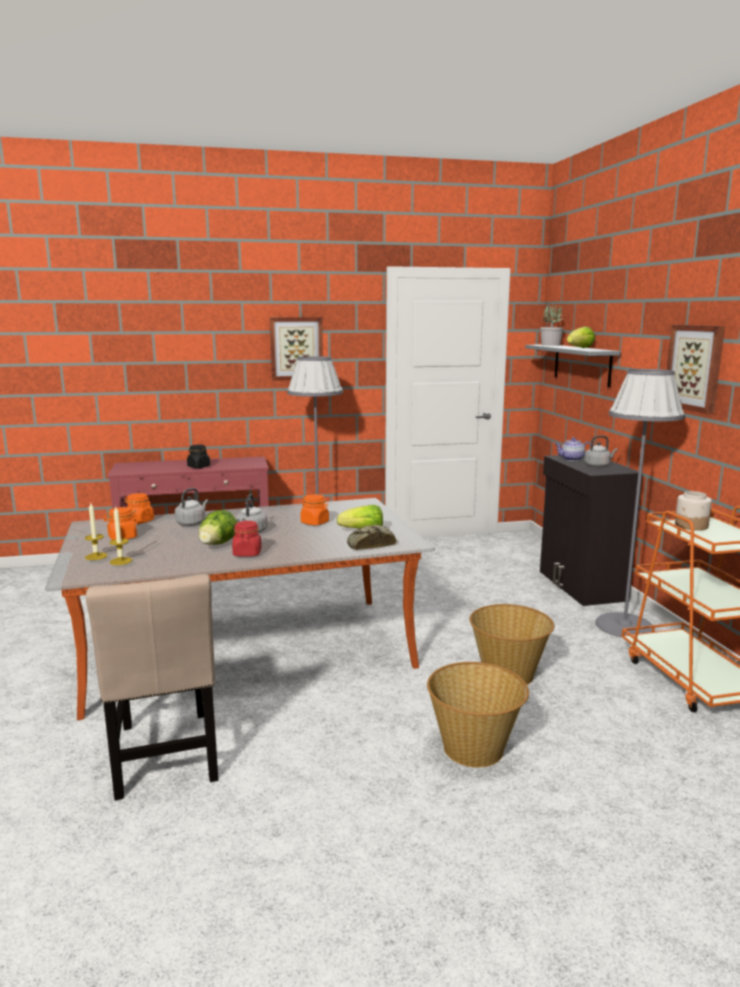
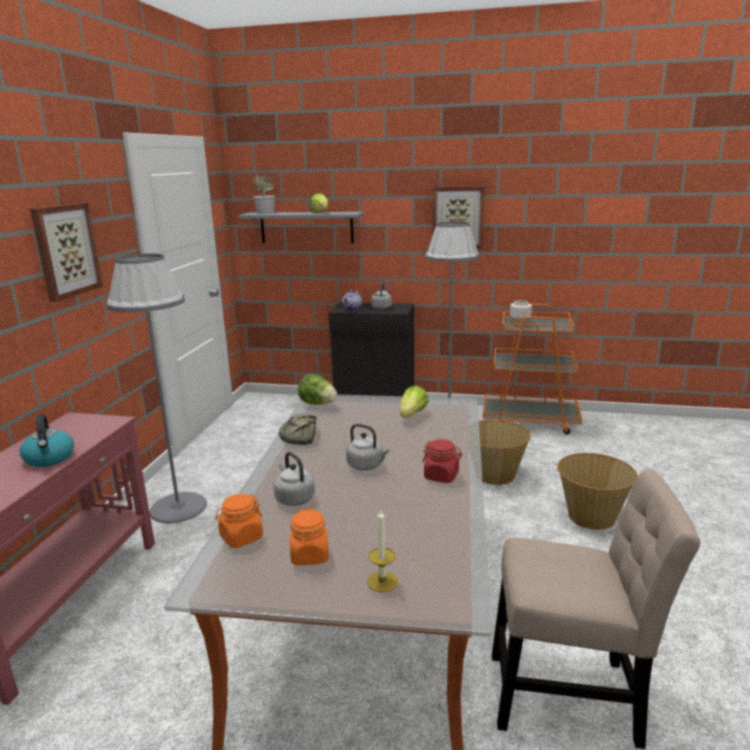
camera: 65 degrees left, 5 degrees up
(121, 561) = (417, 561): candle -> none
(198, 466) = (49, 458): black jar -> kettle
(217, 544) = (397, 490): lettuce -> lettuce (318, 404)
(315, 522) = (364, 431): orange jar -> none
(369, 544) = (454, 418): bread -> bread (300, 436)

